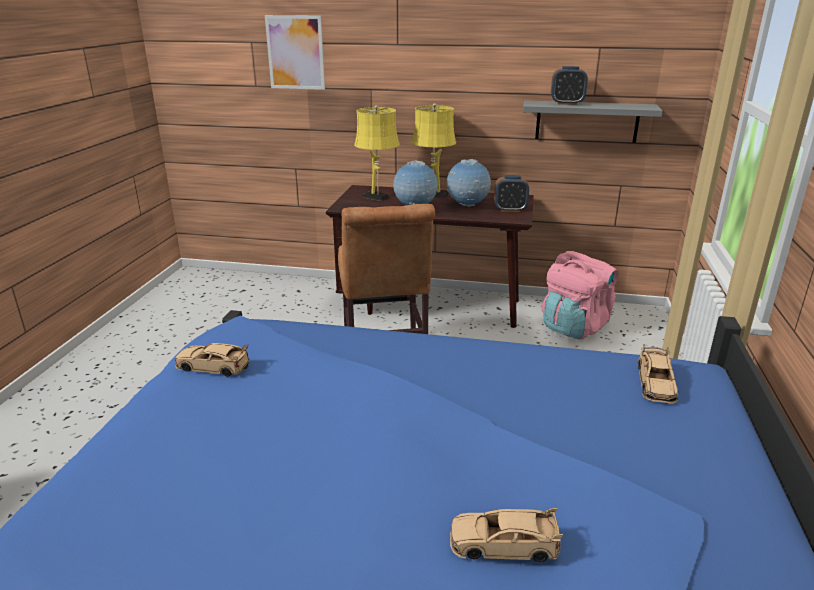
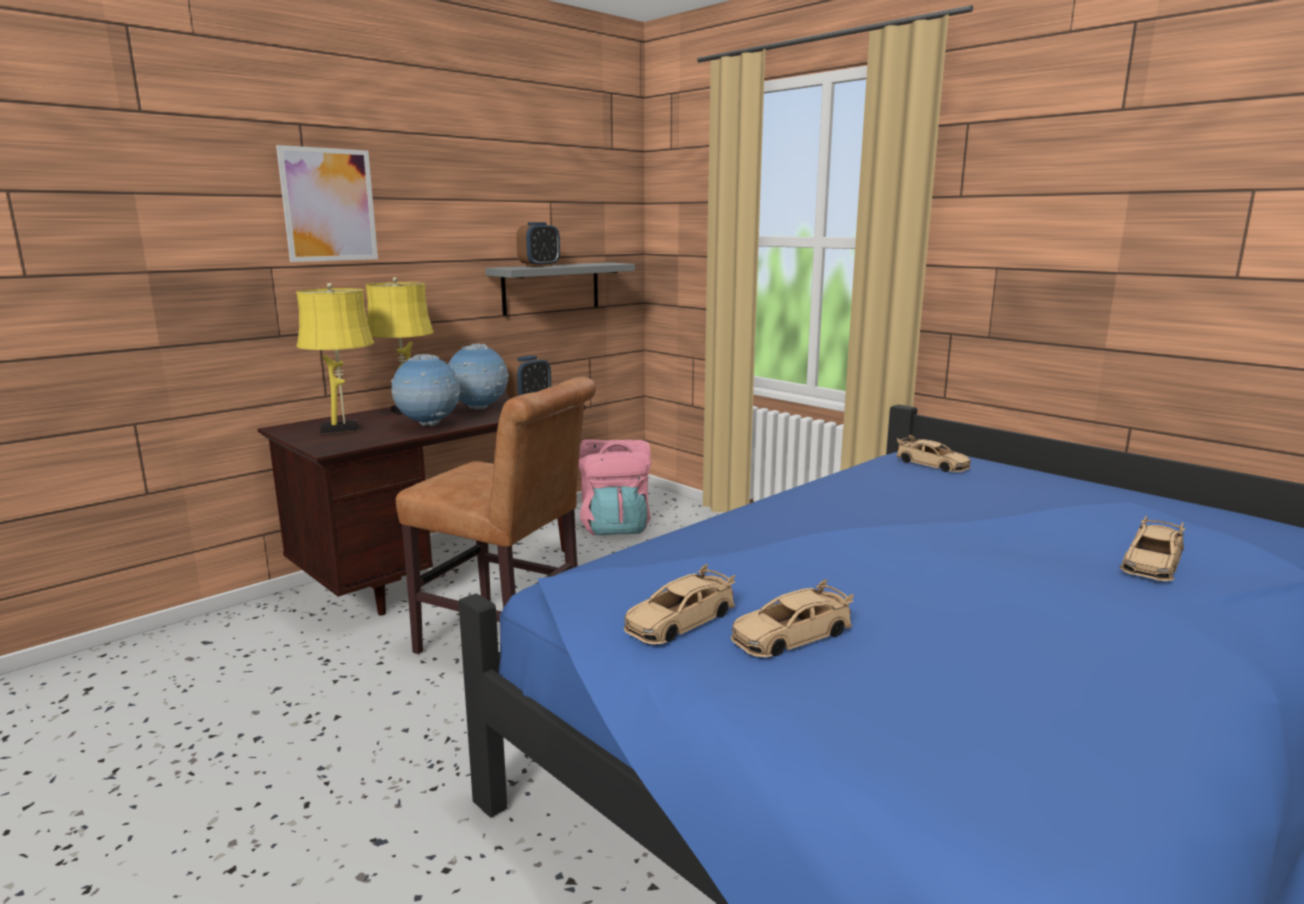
camera: 55 degrees left, 10 degrees down
(218, 403) = (791, 635): none -> beige toy car
(295, 52) = (120, 210): picture -> picture (329, 205)

